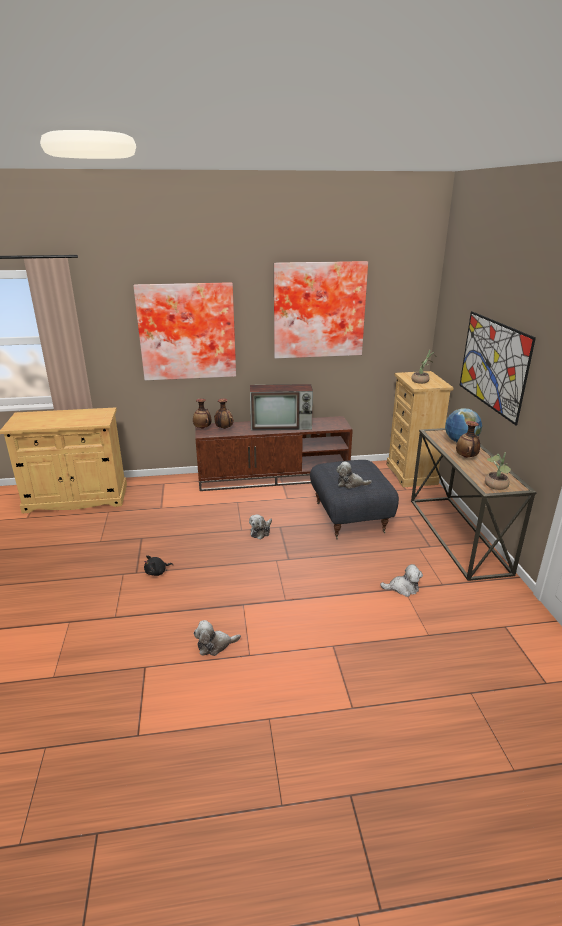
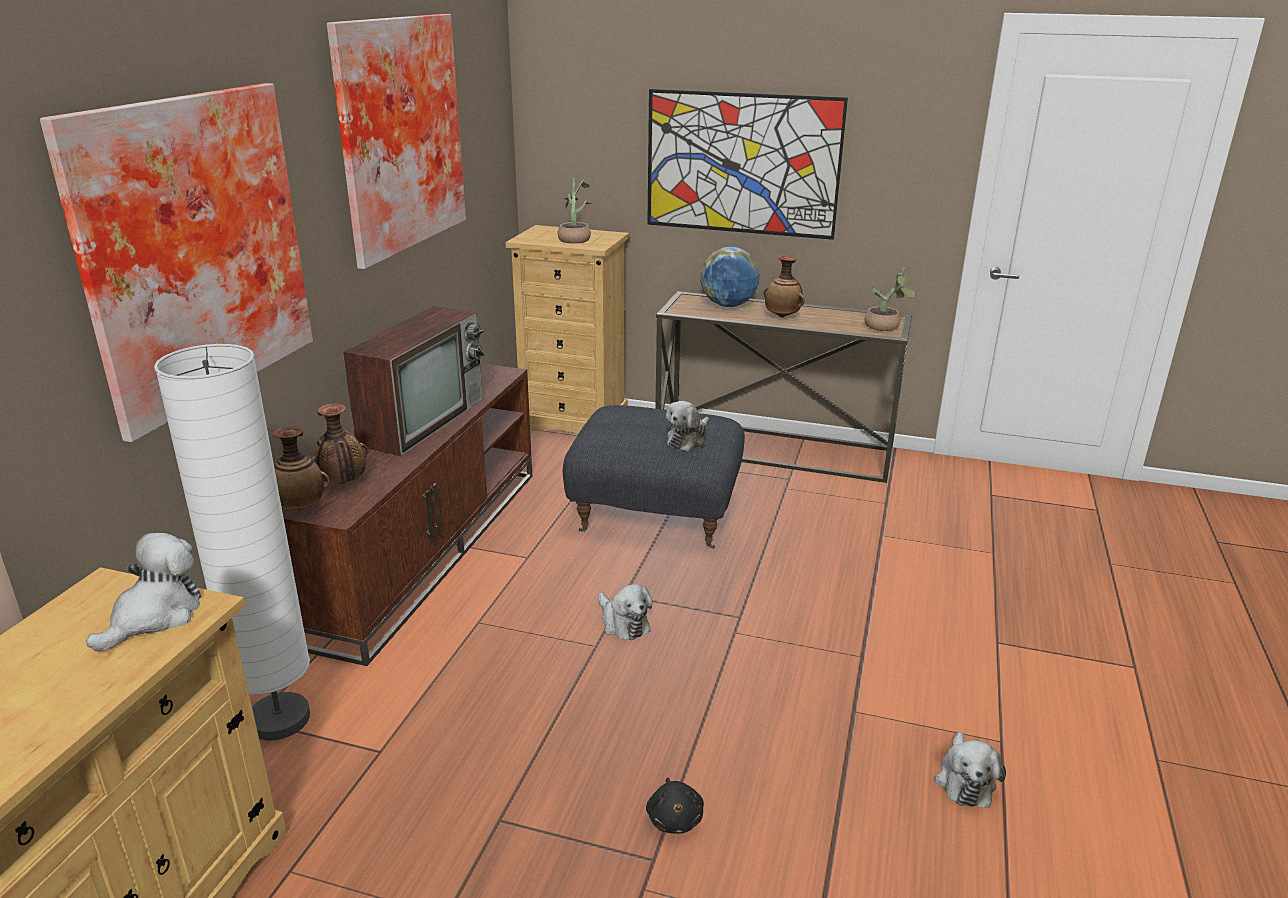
camera: 65 degrees left, 0 degrees up
(166, 487) = (279, 720): none -> white floor lamp
(403, 588) = (881, 535): plush toy -> plush toy (155, 616)

